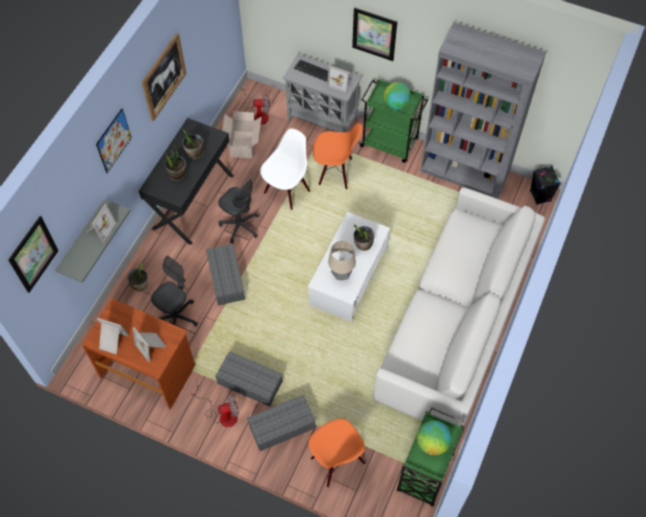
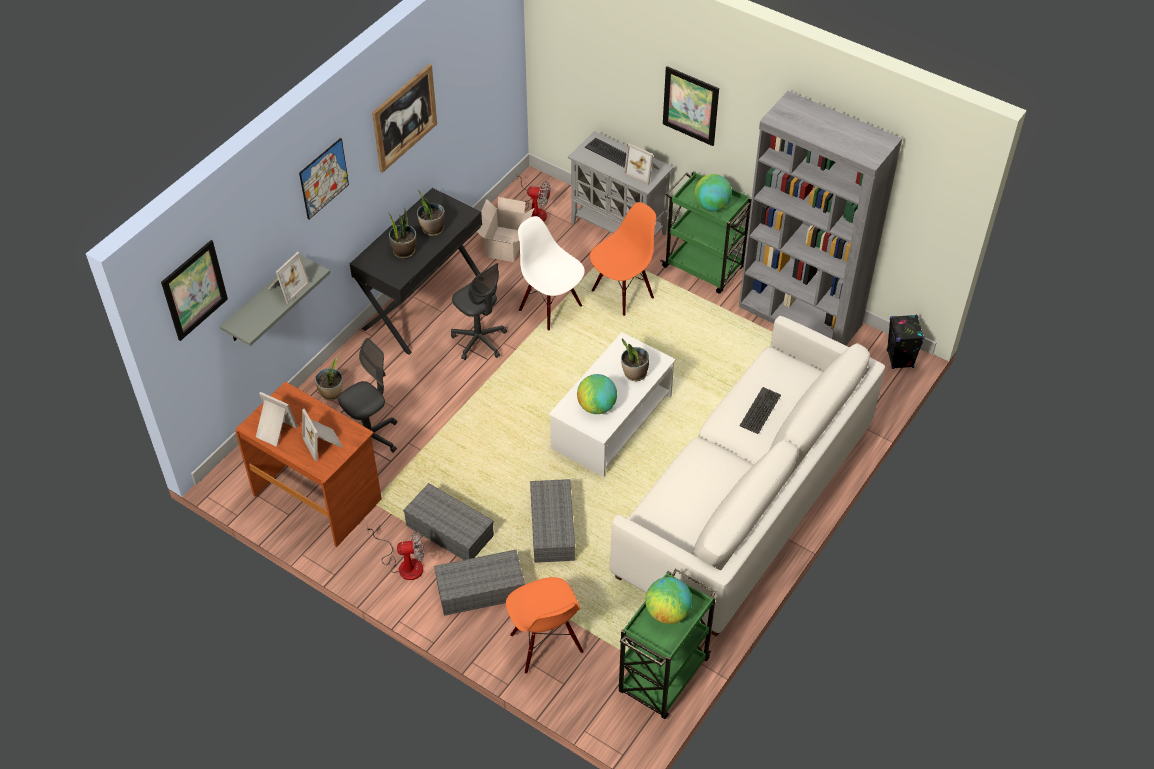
camera: 10 degrees right, 10 degrees down
(225, 278) = (445, 401): grey storage box -> grey storage box (551, 527)
(286, 191) = (551, 307): white chair -> white chair turned 90 degrees counterclockwise
(335, 172) = (622, 293): orange chair -> orange chair turned 60 degrees counterclockwise
(341, 275) = (596, 406): table lamp -> globe
(461, 263) = (760, 411): none -> keyboard

